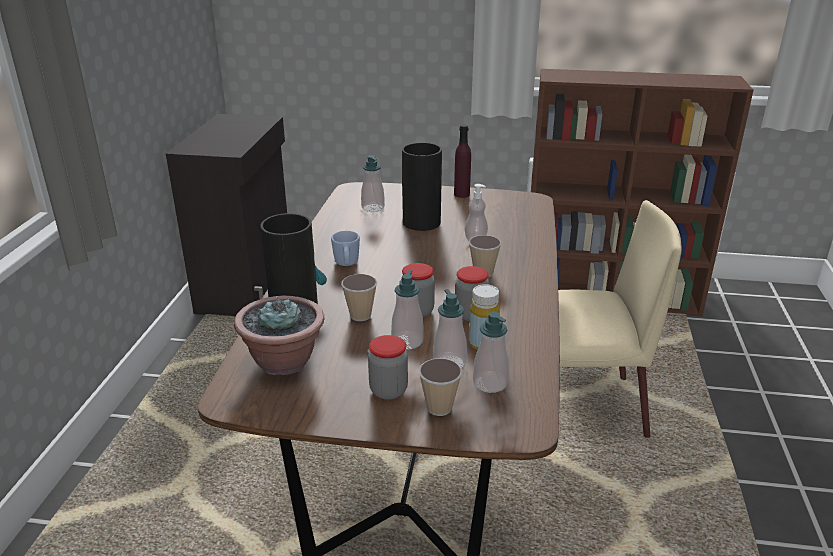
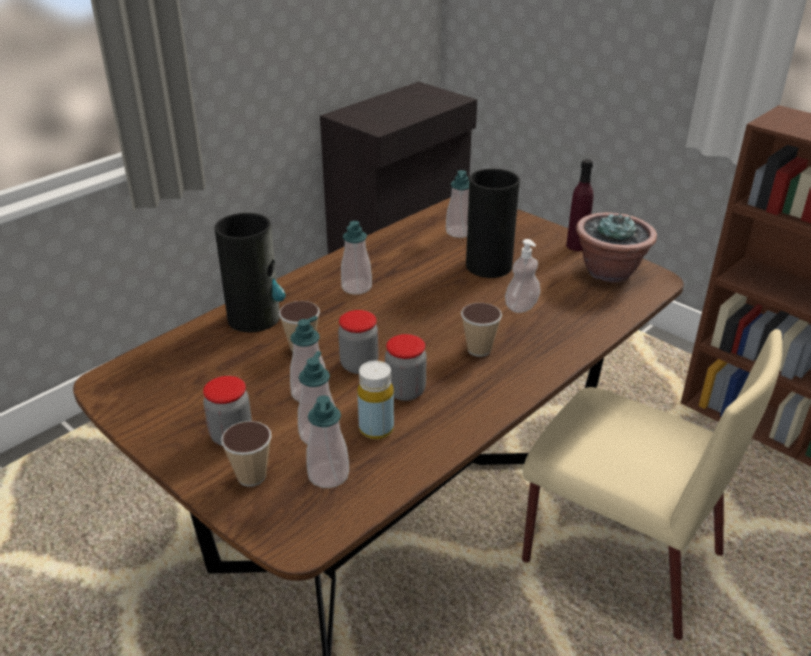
camera: 35 degrees right, 5 degrees up
(284, 361) = (185, 366): potted plant -> potted plant (609, 272)
(346, 264) = (356, 287): blue mug -> soap dispenser

